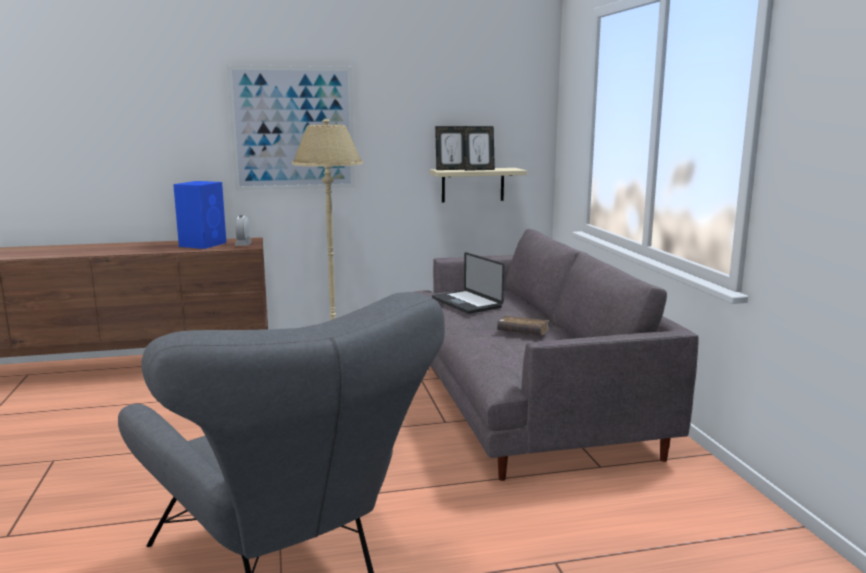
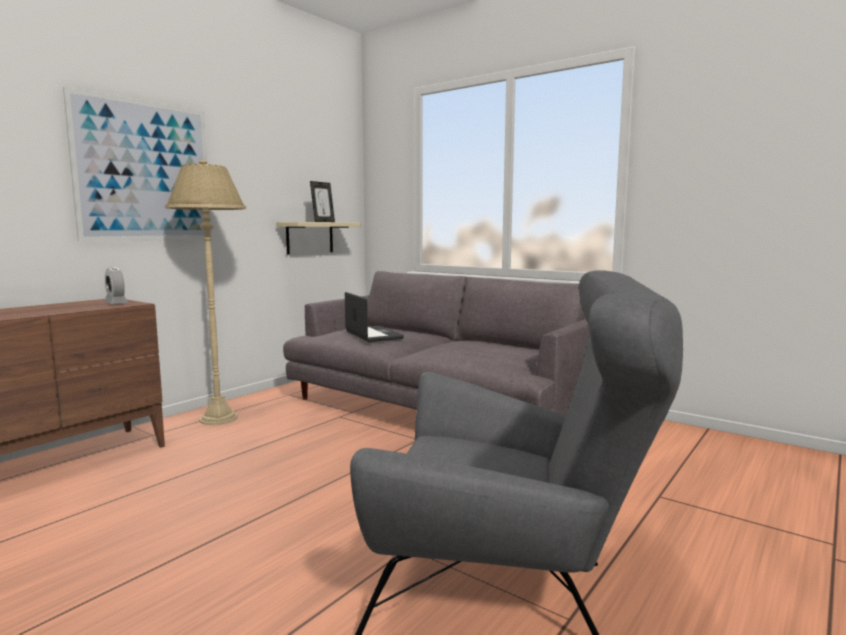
camera: 40 degrees left, 5 degrees down
(203, 244) = (58, 307): blue speaker -> none
(451, 169) = (298, 221): picture frame -> none
(466, 303) = (373, 335): laptop -> laptop turned 135 degrees counterclockwise
(522, 332) = (465, 343): brown book -> none

